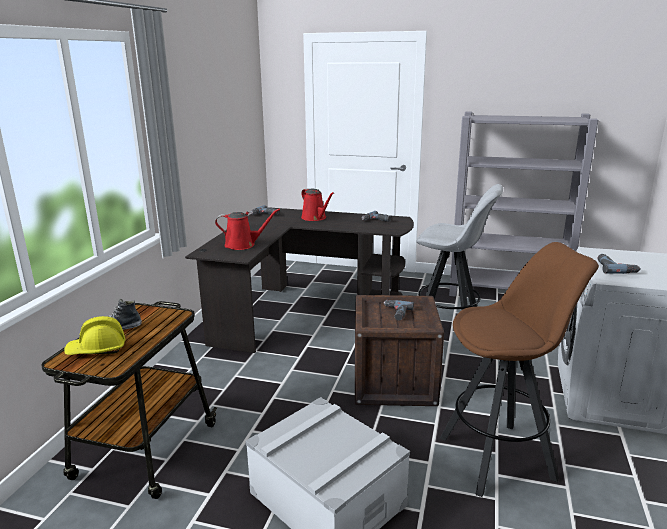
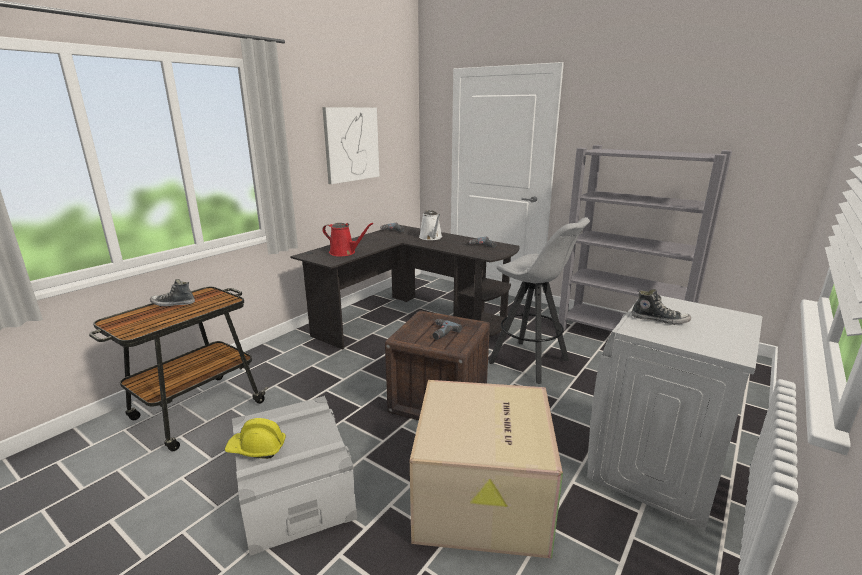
camera: 20 degrees right, 0 degrees up
(97, 350) = (142, 317): yellow hard hat -> yellow hard hat (257, 448)
(214, 121) = (351, 144): none -> picture
(315, 218) = (431, 238): red watering can -> white watering can
(500, 457) = (483, 498): brown stool -> cardboard box
(615, 268) = (659, 320): power drill -> shoe

